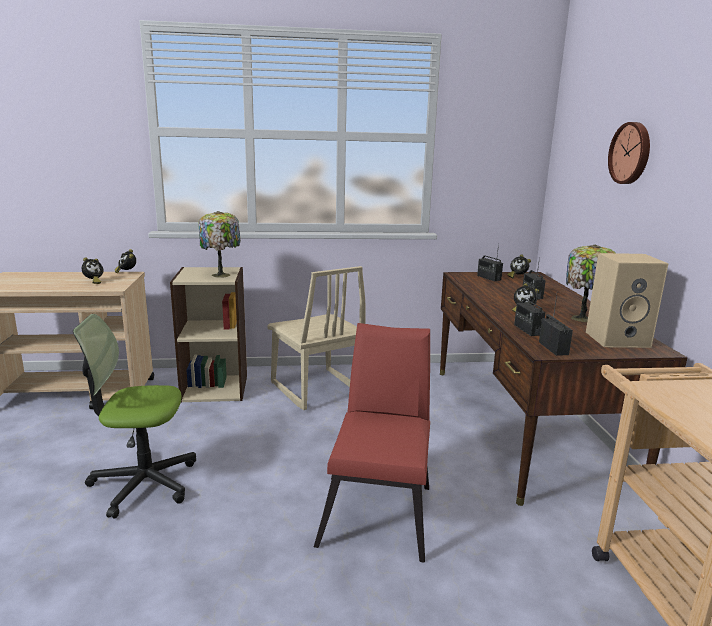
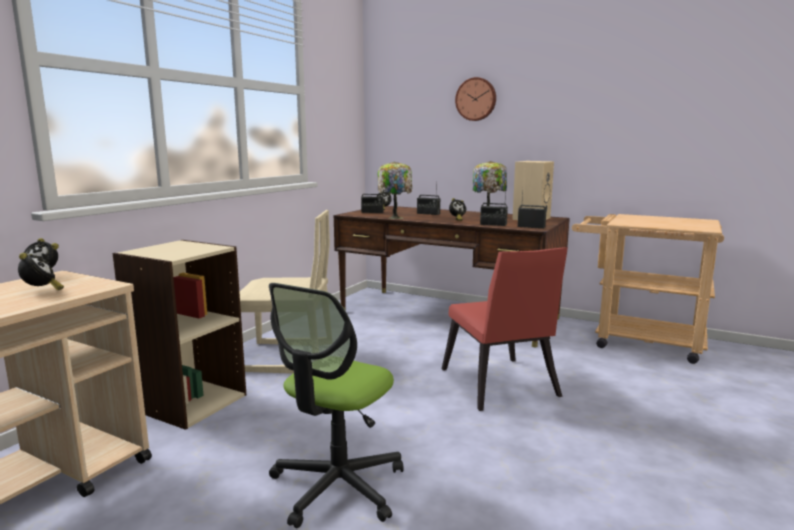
camera: 55 degrees left, 5 degrees down
(222, 274) = (195, 246): table lamp -> table lamp (395, 217)
(379, 508) = (500, 387): red chair -> red chair turned 150 degrees counterclockwise

